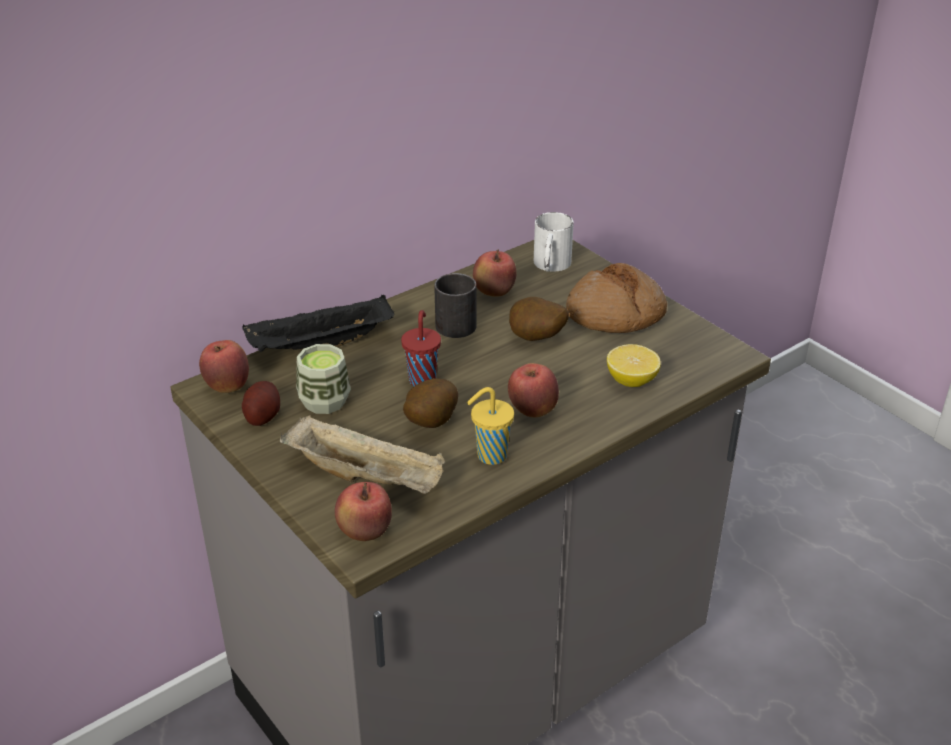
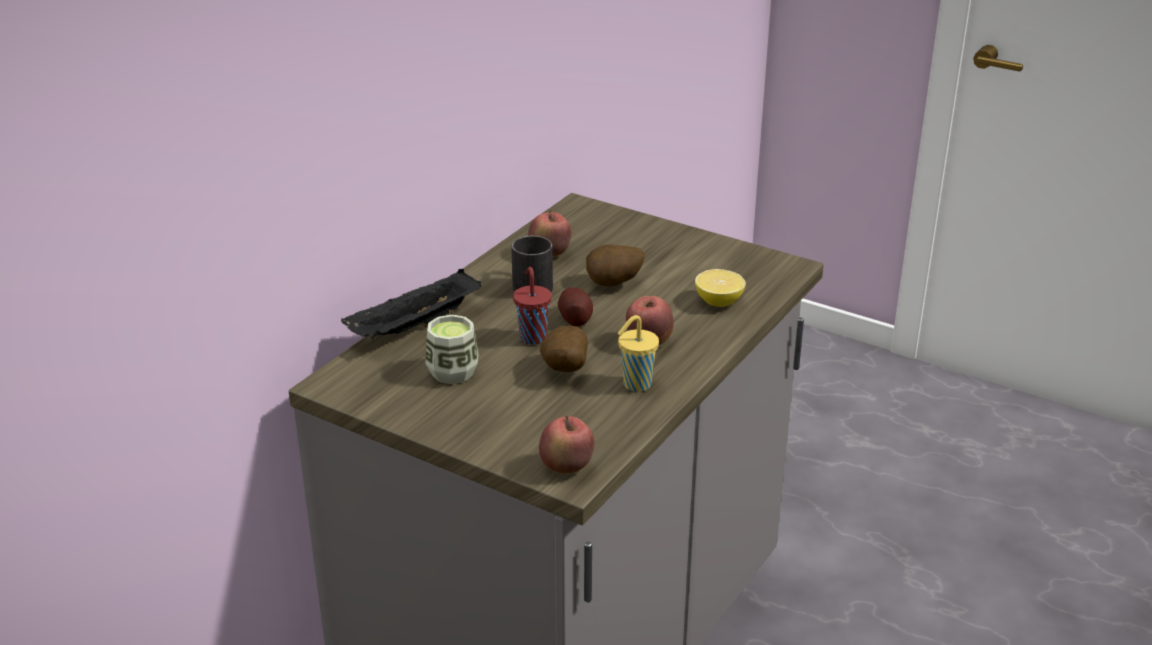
camera: 20 degrees left, 5 degrees down
(227, 386) = (348, 379): apple -> none
(262, 415) = (400, 395): potato -> potato (575, 318)
(367, 477) = (536, 424): beige tray -> none
(550, 265) = (586, 223): white mug -> none
(615, 314) = (670, 252): bread -> none

